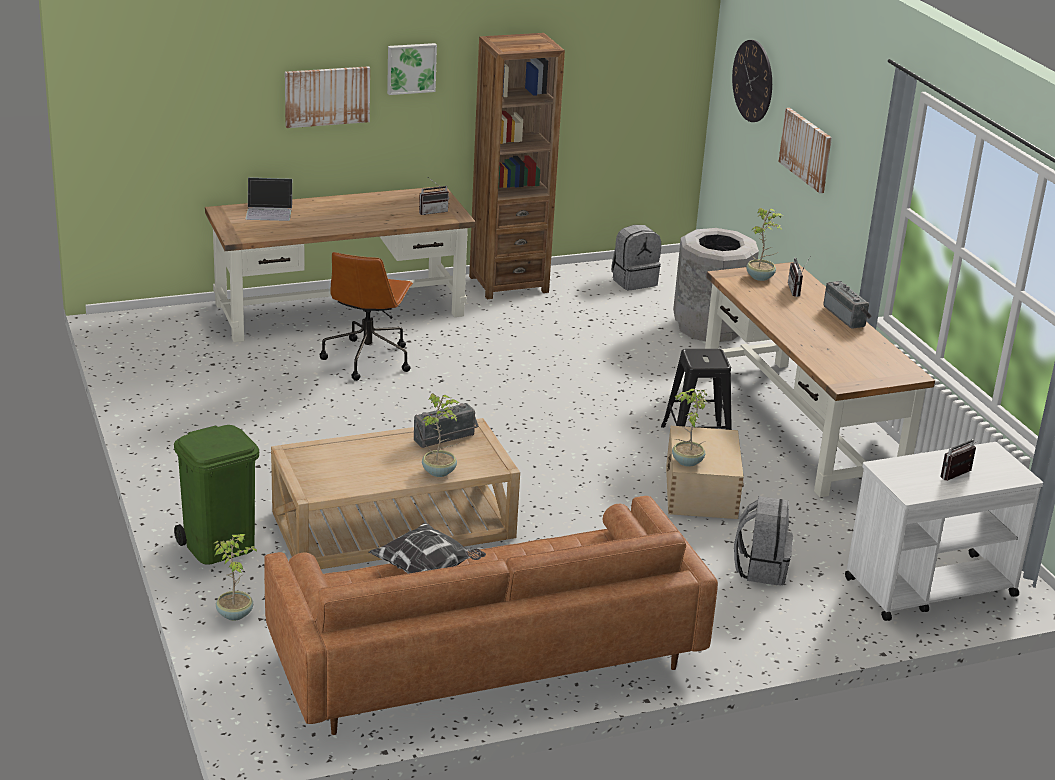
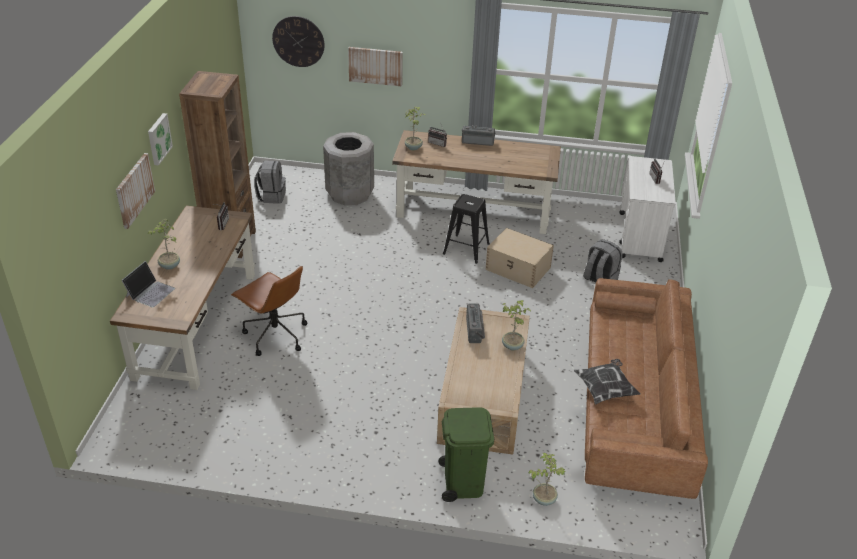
camera: 60 degrees left, 10 degrees up
(686, 462) = (528, 257): potted plant -> potted plant (169, 266)

